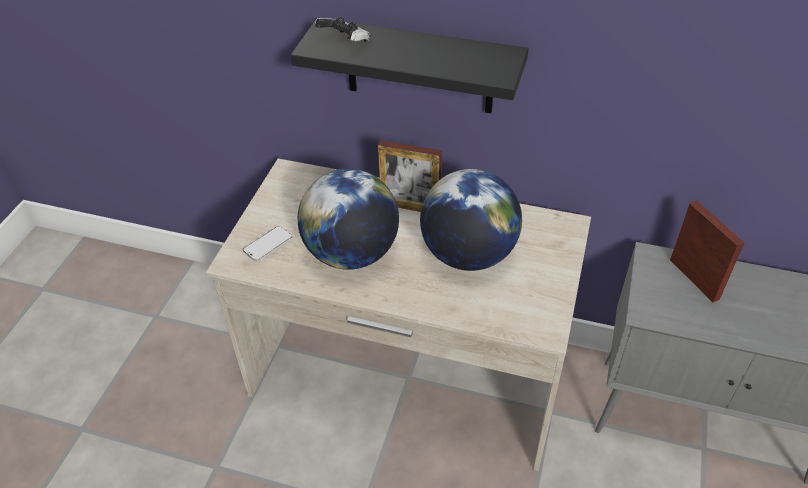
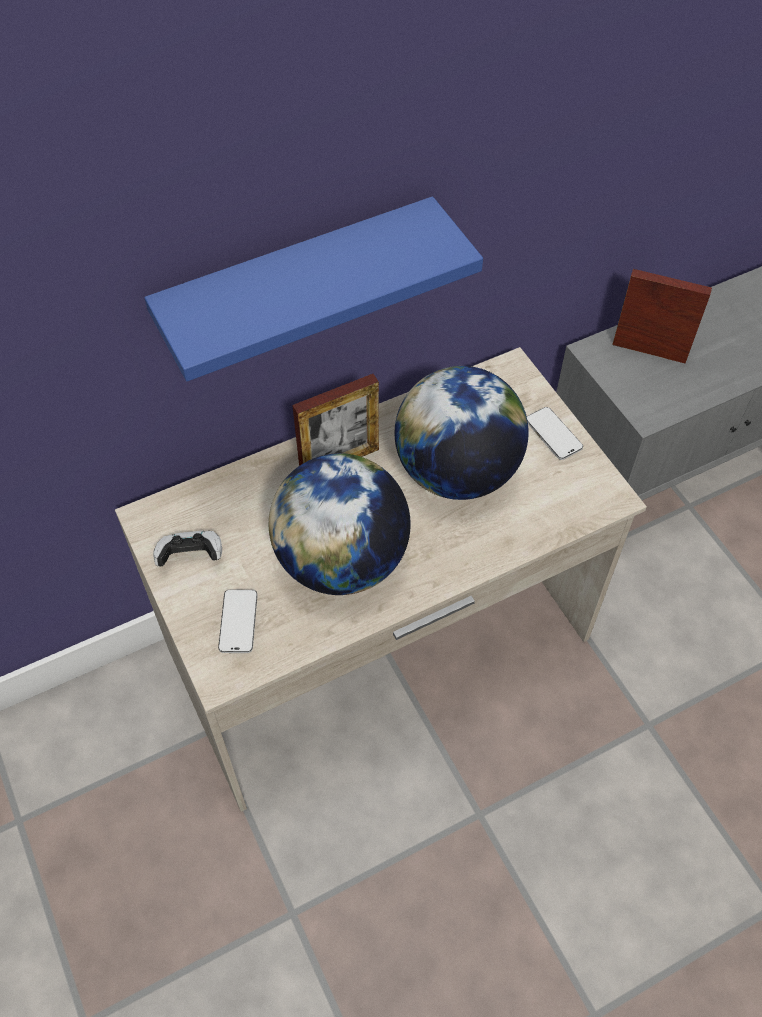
camera: 45 degrees left, 10 degrees up
(345, 42) = (228, 310): game controller -> game controller (191, 556)
(419, 67) = (297, 287): black shelf -> blue shelf
(552, 274) = (553, 434): none -> phone

